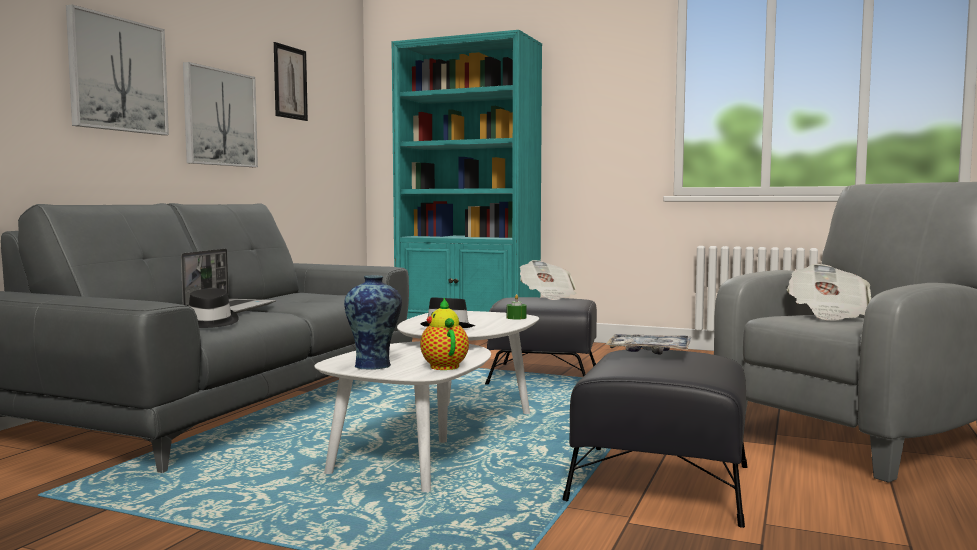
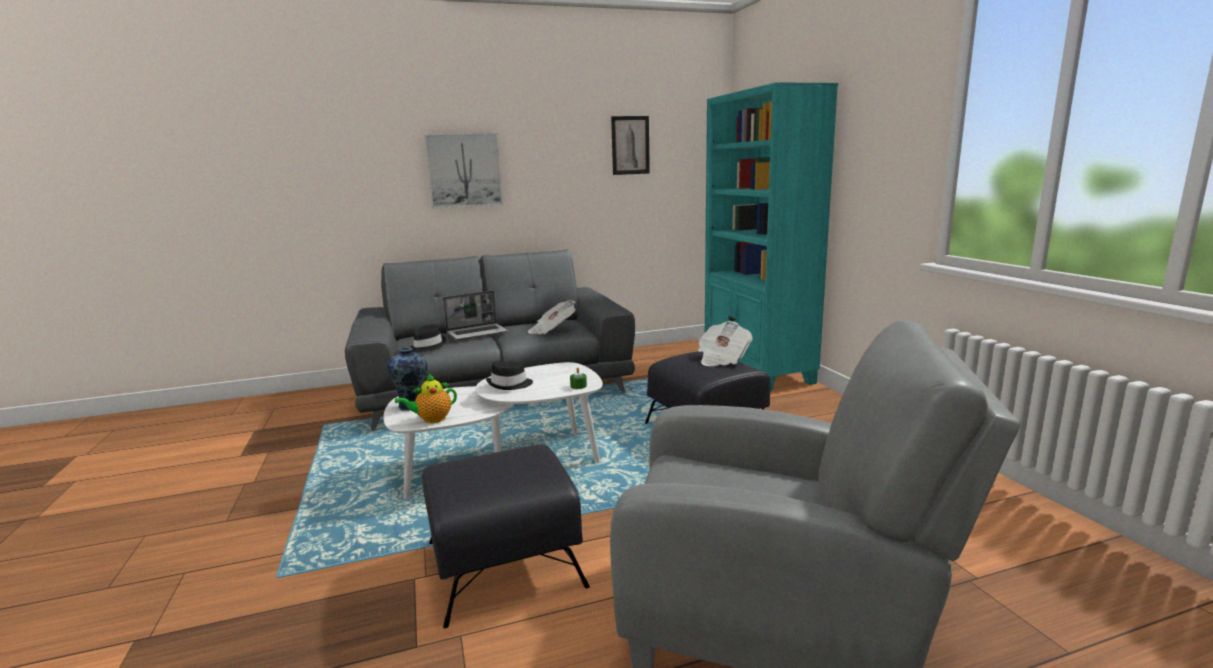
camera: 50 degrees right, 10 degrees up
(219, 118) = (554, 185): picture -> none
(443, 366) = (432, 419): teapot -> teapot turned 150 degrees counterclockwise
(649, 352) = (517, 458): tray -> none
(828, 315) = (734, 479): newspaper -> newspaper (552, 330)

